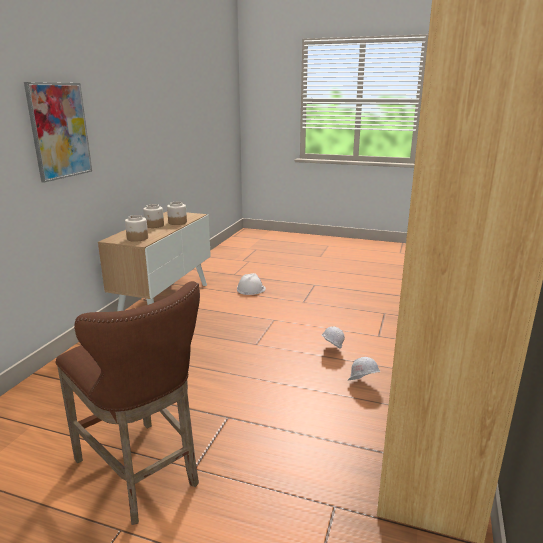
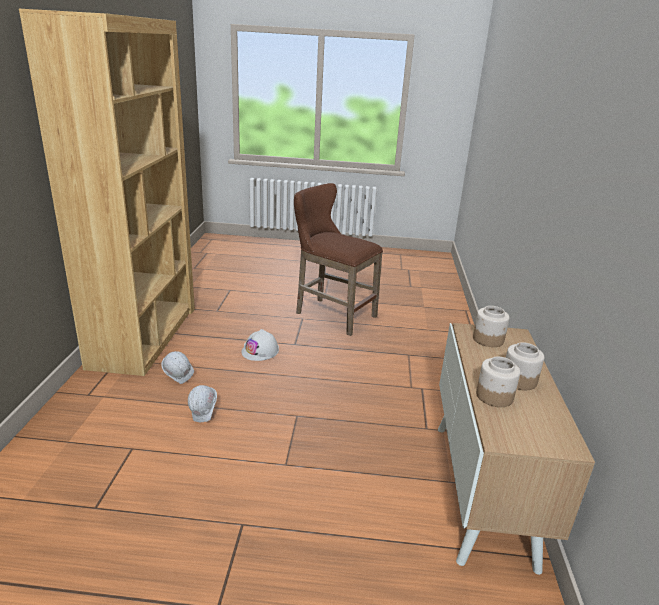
camera: 165 degrees right, 5 degrees up
(59, 131) = (558, 172): picture -> none
(251, 289) = (356, 559): white hard hat -> white hard hat (260, 351)

